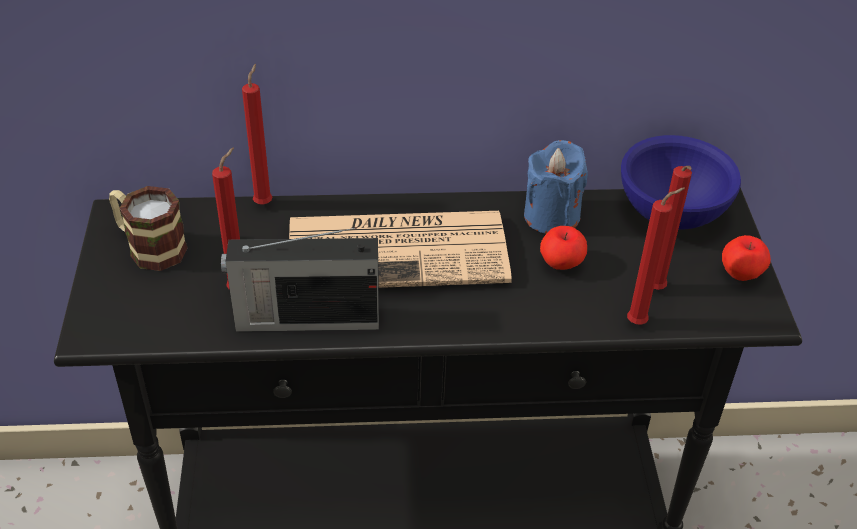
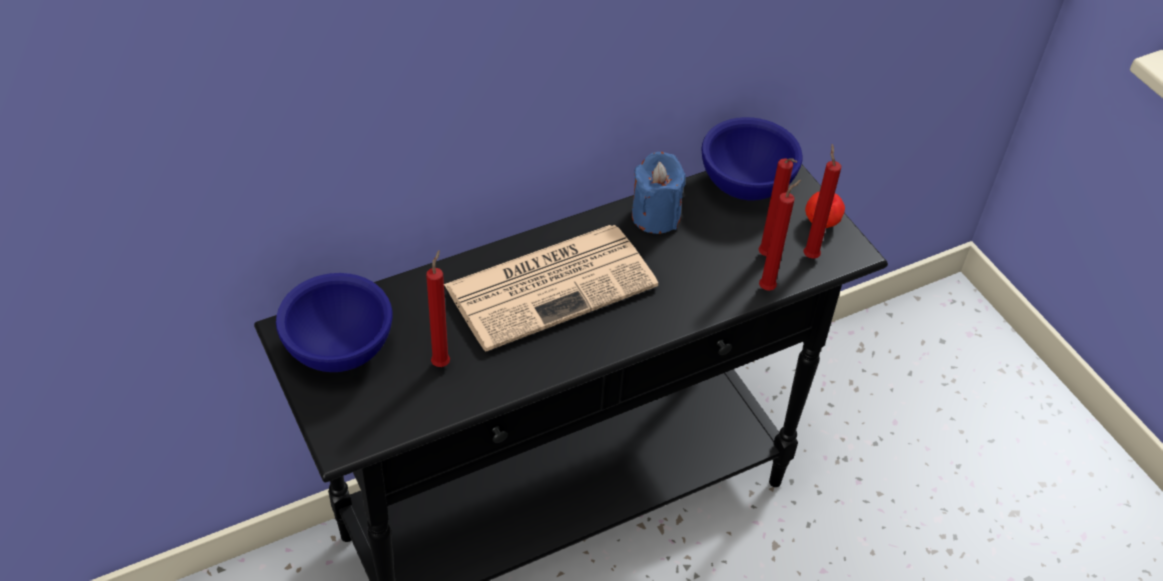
camera: 25 degrees left, 5 degrees up
(149, 247) = (338, 350): mug -> blue bowl
(264, 202) = (411, 277): red candle -> red candle (810, 255)
(305, 319) = (512, 371): radio -> none
(560, 264) = (685, 257): apple -> none

